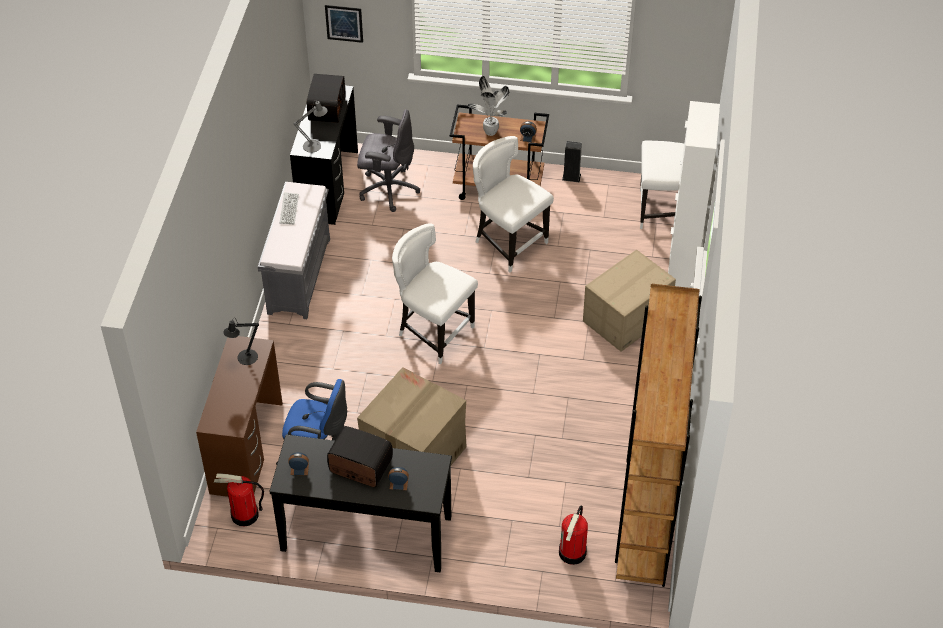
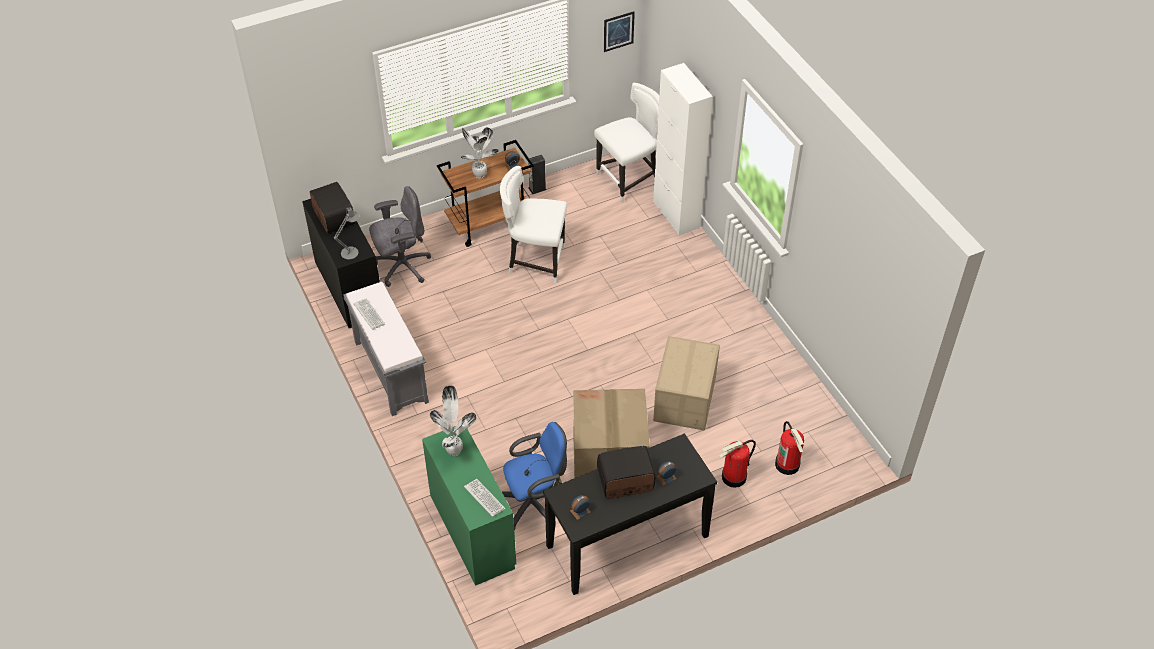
camera: 35 degrees left, 0 degrees up
(232, 412) = (484, 498): none -> keyboard
(244, 515) = (519, 585): fire extinguisher -> fire extinguisher (734, 477)
(245, 358) = (454, 450): black table lamp -> potted plant
(246, 447) = (472, 531): brown desk -> green desk
(344, 23) = (318, 134): picture -> picture (618, 31)
(434, 332) = (539, 359): white chair -> none
(627, 318) = (672, 273): cardboard box -> cardboard box (685, 399)
(646, 514) = (811, 407): brown bookcase -> none

